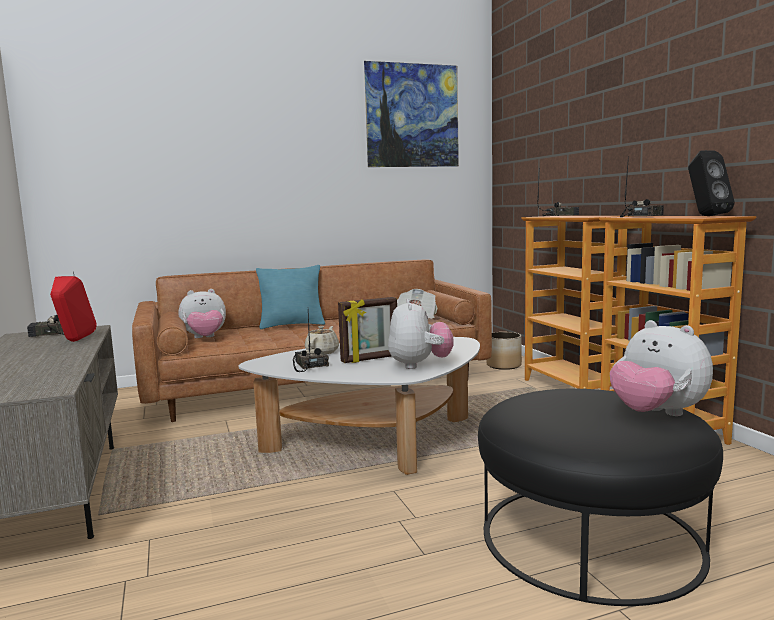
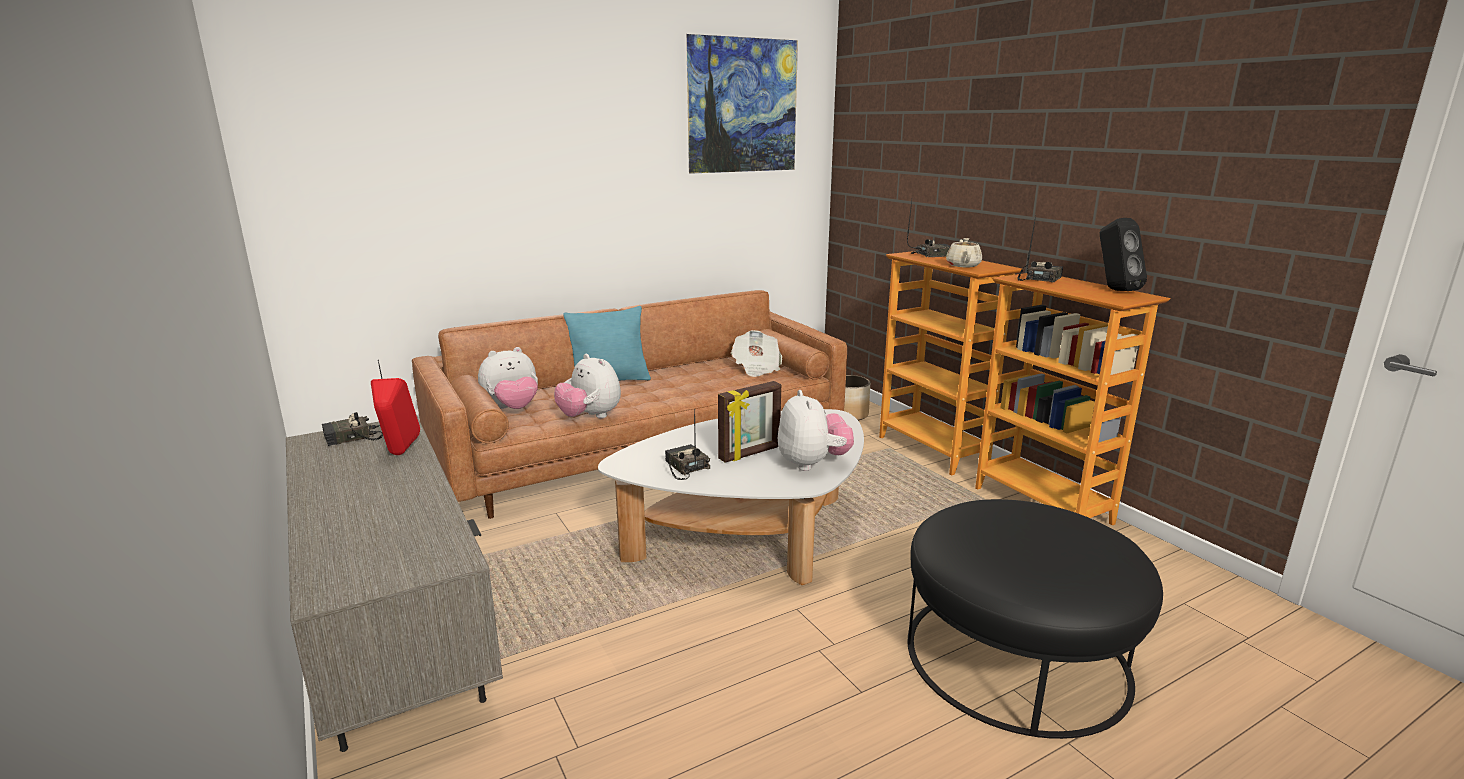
camera: 10 degrees left, 10 degrees up
(322, 352) = (686, 441): beige teapot -> beige teapot (963, 265)
(657, 414) = (1095, 543): plush toy -> plush toy (590, 417)

